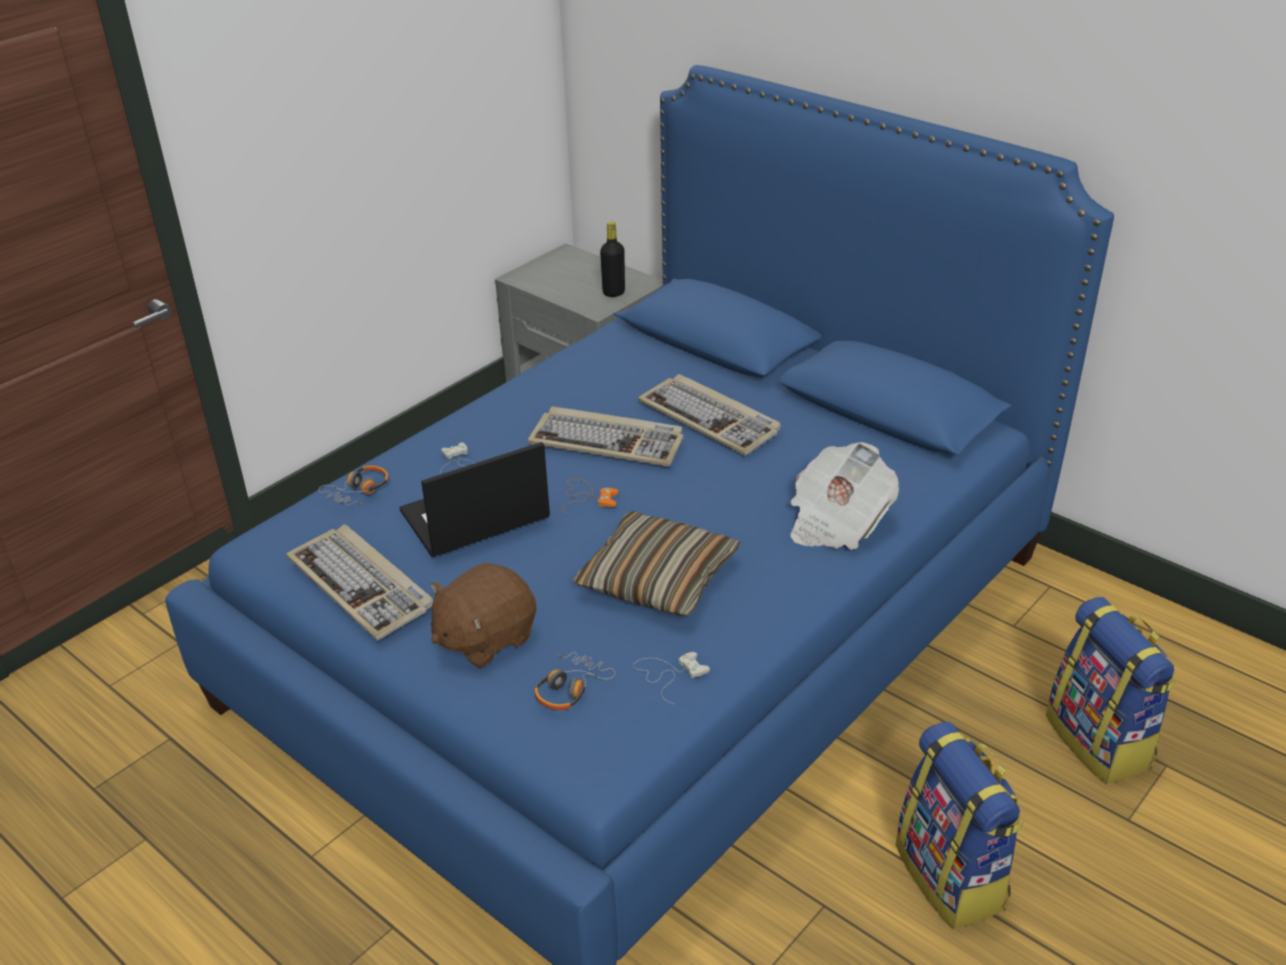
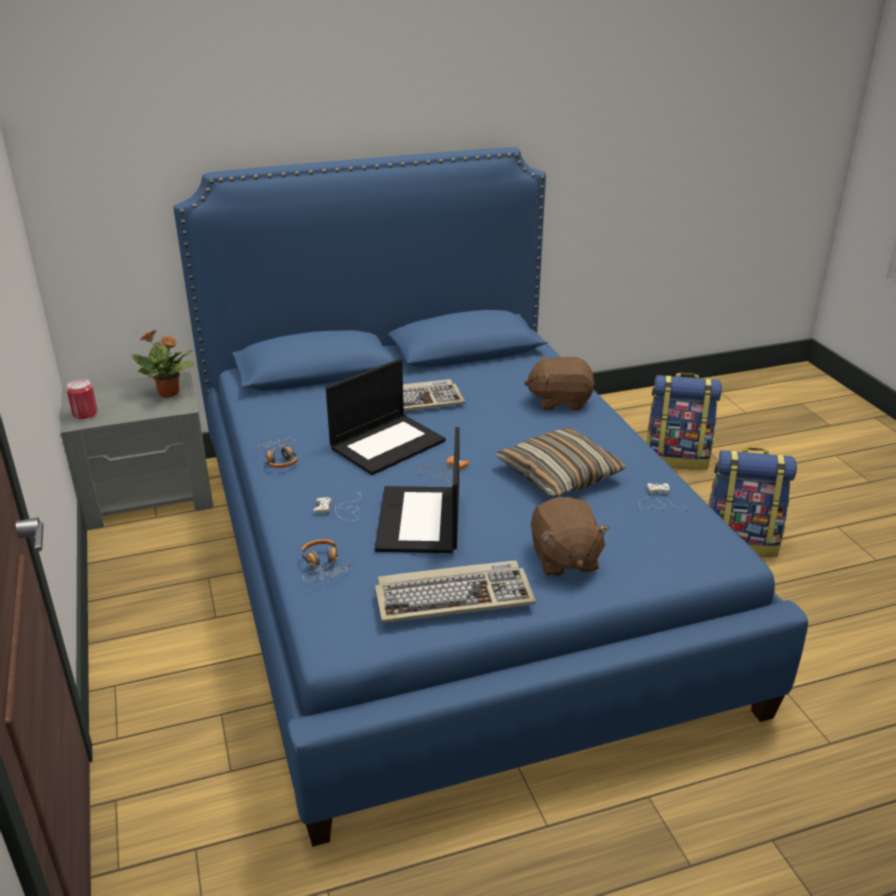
camera: 60 degrees left, 5 degrees down
(533, 274) = (85, 414): none -> can
(570, 688) = (645, 539): headphones -> headphones (279, 458)
(608, 441) = (387, 443): keyboard -> laptop
(613, 292) = (169, 393): black bottle -> potted plant
(836, 521) = (559, 401): newspaper -> brown plush toy

